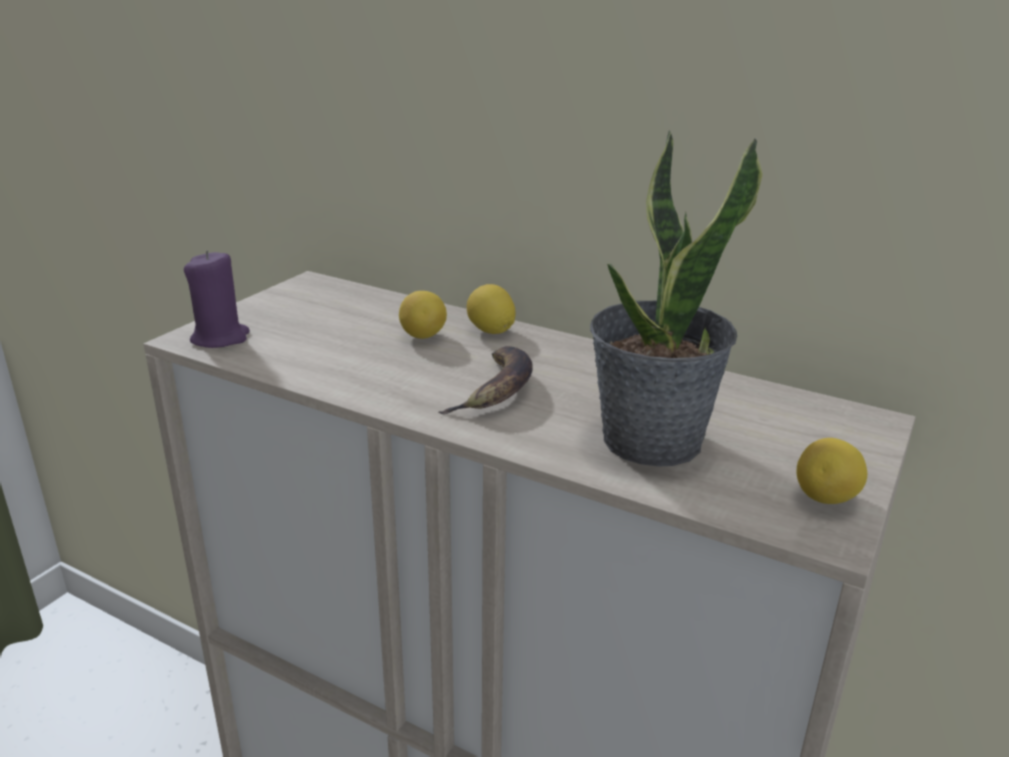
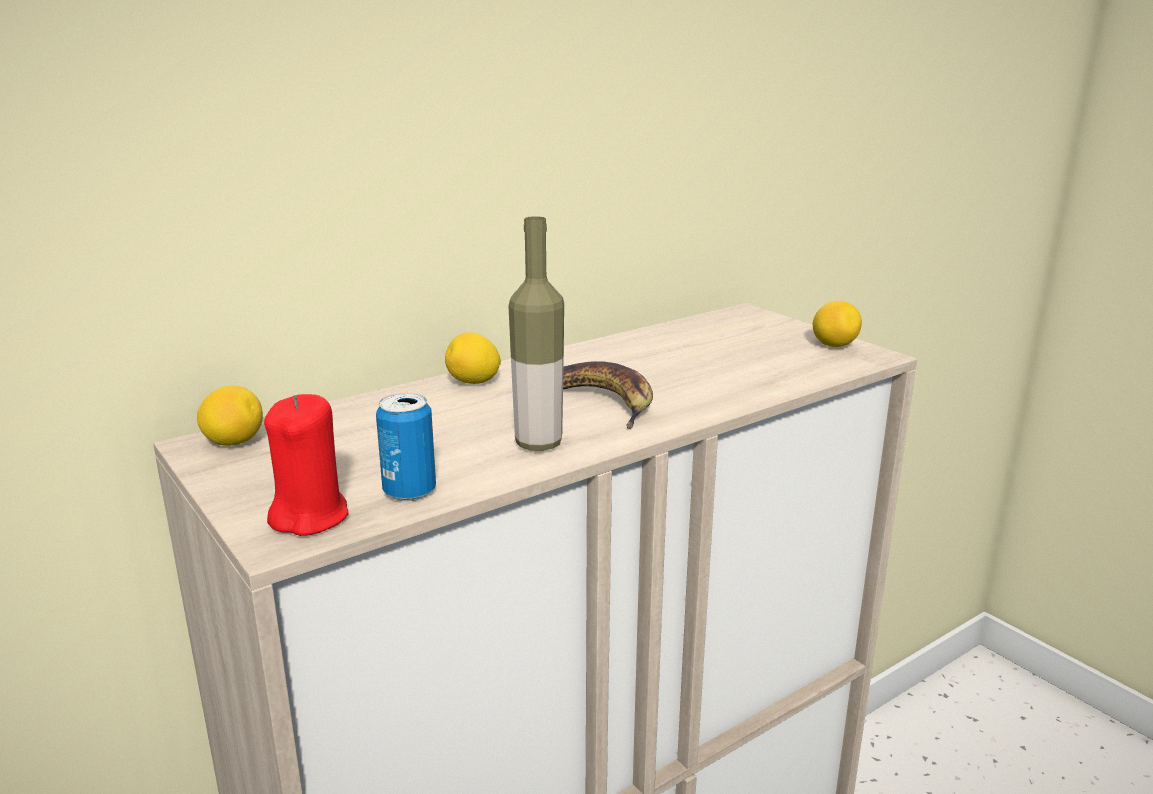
camera: 65 degrees left, 5 degrees down
(220, 338) = (310, 517): purple candle -> red candle
(271, 357) = (409, 491): none -> can
(383, 382) = (538, 444): none -> bottle
(423, 336) = (450, 411): lemon -> lemon (234, 443)
(651, 441) = (731, 370): potted plant -> none

